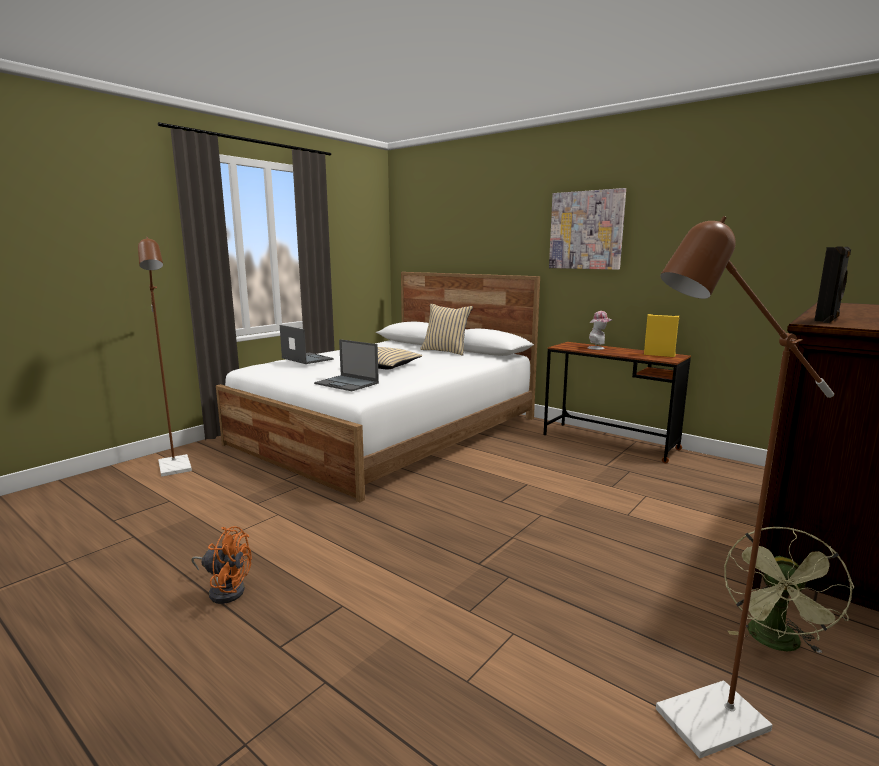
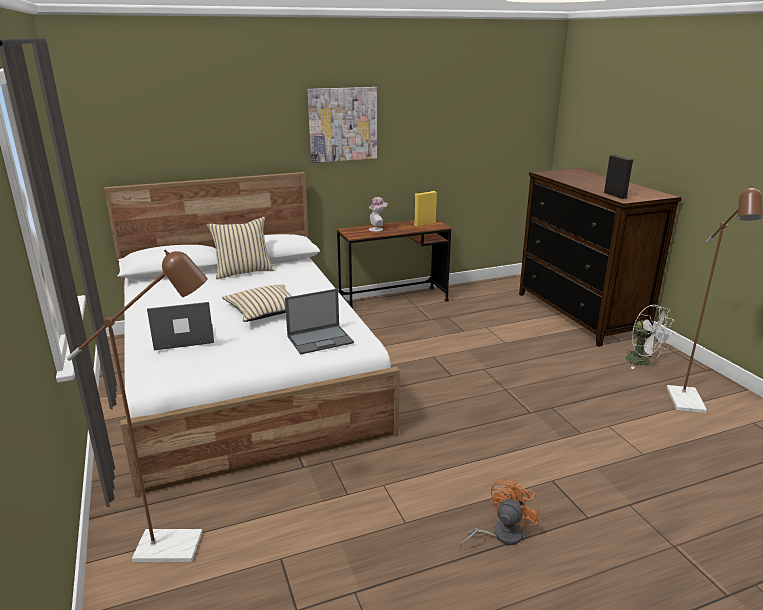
camera: 60 degrees left, 10 degrees up
(776, 644) = (642, 362): green fan -> white fan

